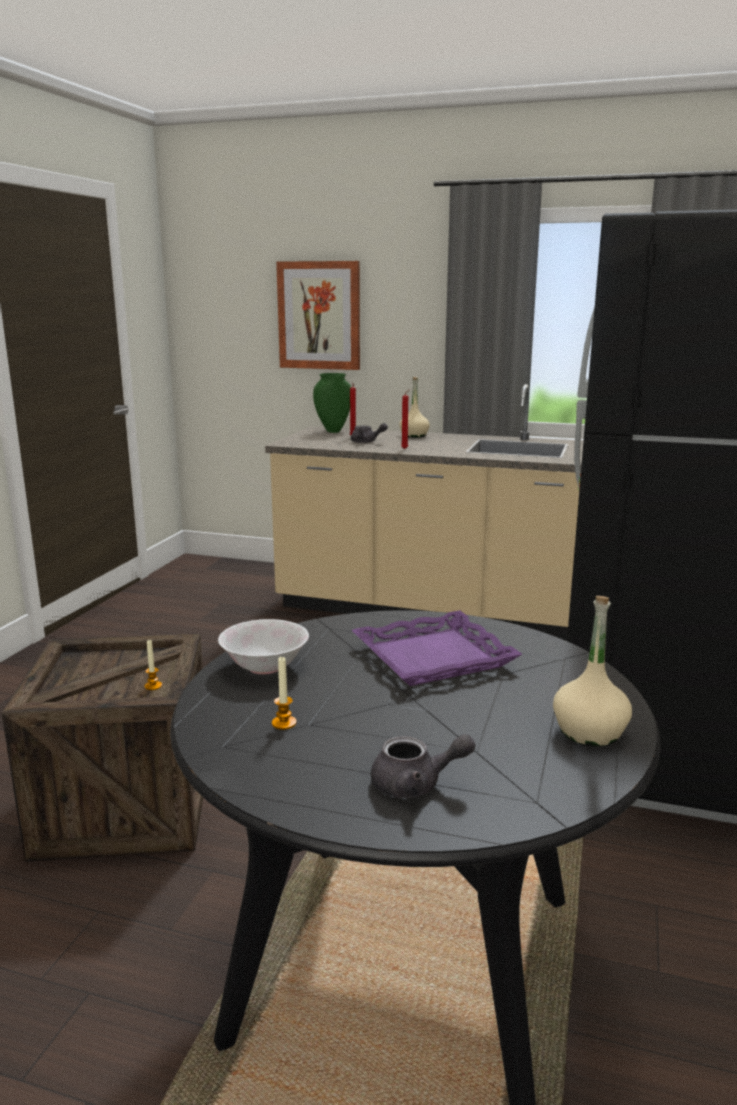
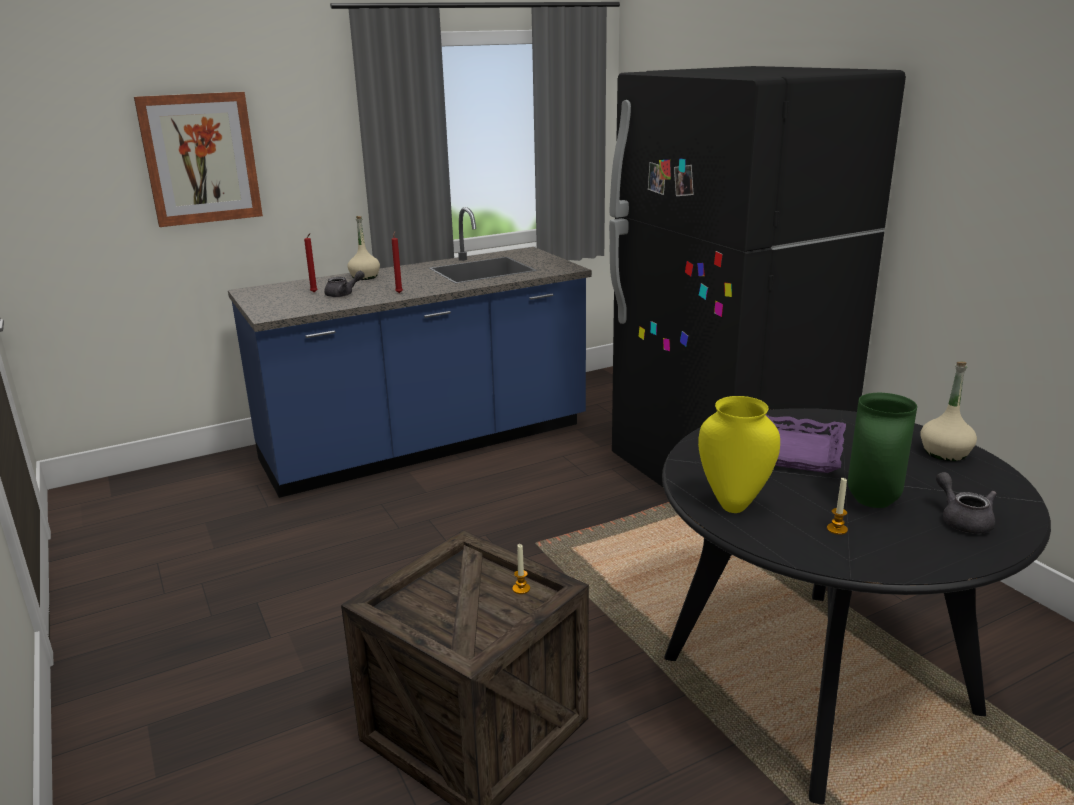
camera: 45 degrees left, 5 degrees up
(265, 667) = (734, 505): white bowl -> yellow vase
(333, 431) = (273, 290): green vase -> green vase (874, 502)
(416, 784) = (962, 520): grey teapot -> grey teapot turned 60 degrees counterclockwise
(438, 611) = (427, 445): beige counter -> blue counter

